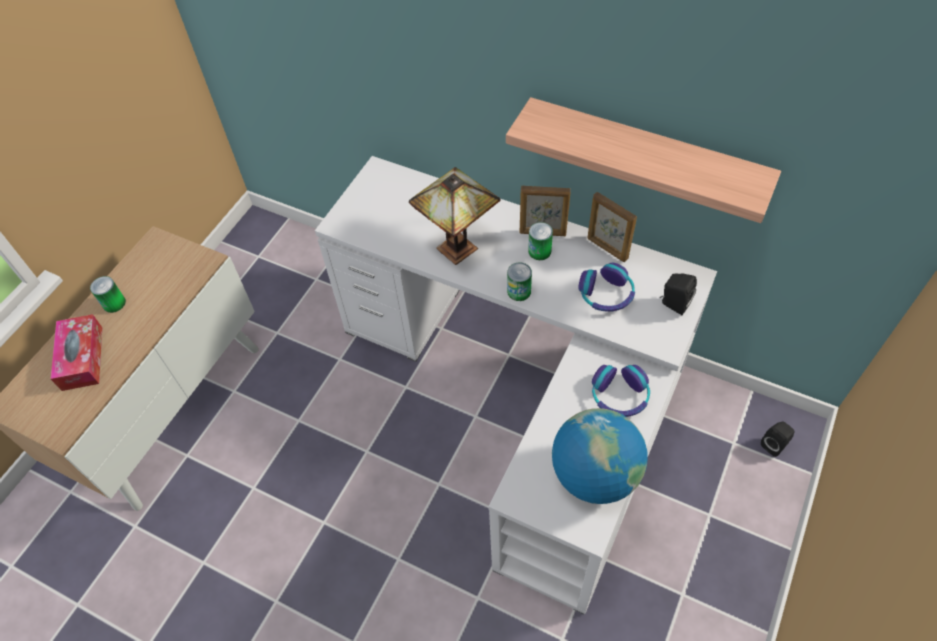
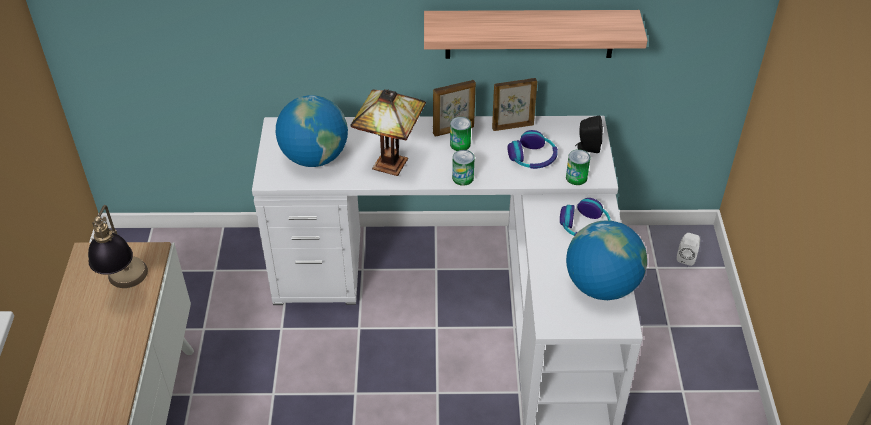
camera: 30 degrees left, 10 degrees down
(82, 358) = (81, 373): tissue box -> none
(114, 303) = (81, 318): can -> can (576, 177)
(166, 286) = (126, 286): none -> table lamp
(390, 215) = (314, 157): none -> globe
(607, 249) = (512, 126): picture frame -> picture frame turned 150 degrees clockwise
(774, 444) = (686, 257): black speaker -> white speaker

